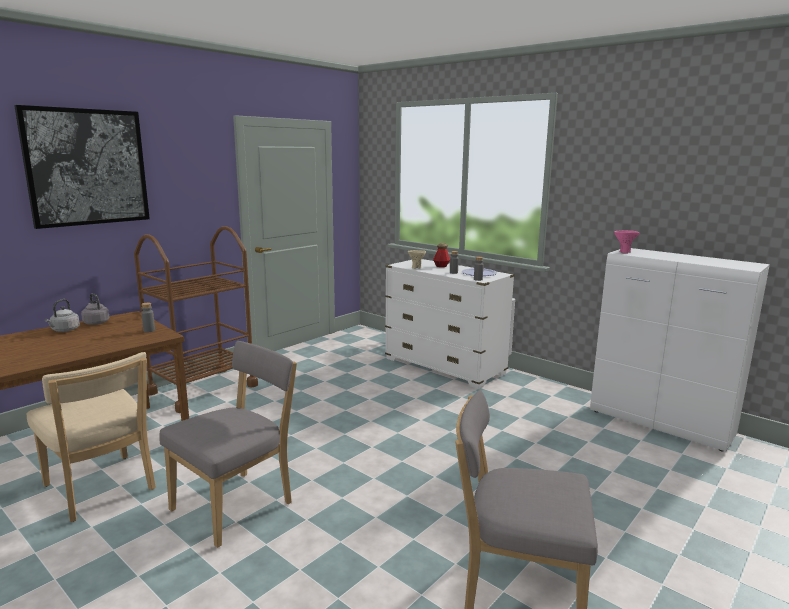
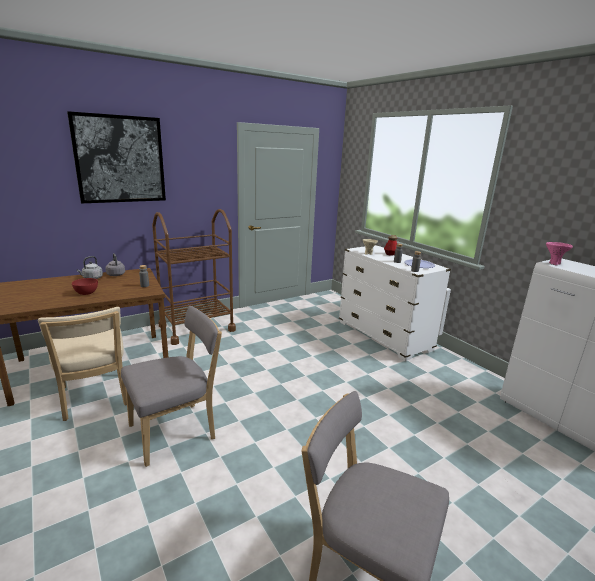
camera: 15 degrees right, 5 degrees up
(73, 347) = (86, 293): none -> red bowl

